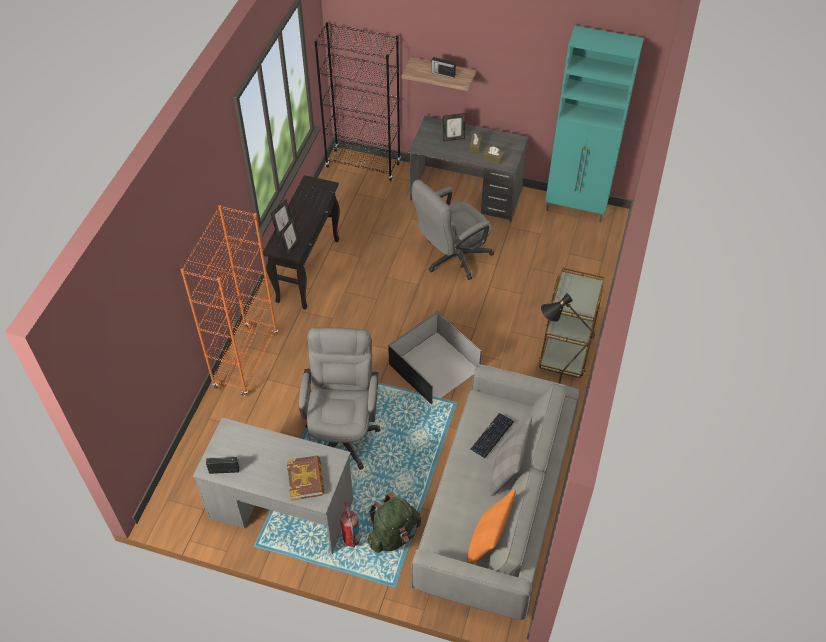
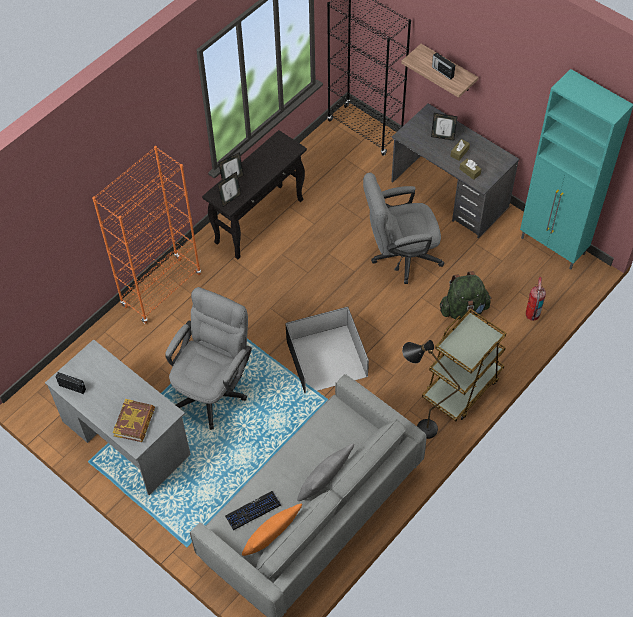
camera: 25 degrees right, 5 degrees up
(351, 540) = (171, 490): fire extinguisher -> fire extinguisher (532, 315)
(394, 535) = (209, 500): green backpack -> green backpack (463, 309)
(492, 436) = (328, 446): keyboard -> keyboard (253, 511)

